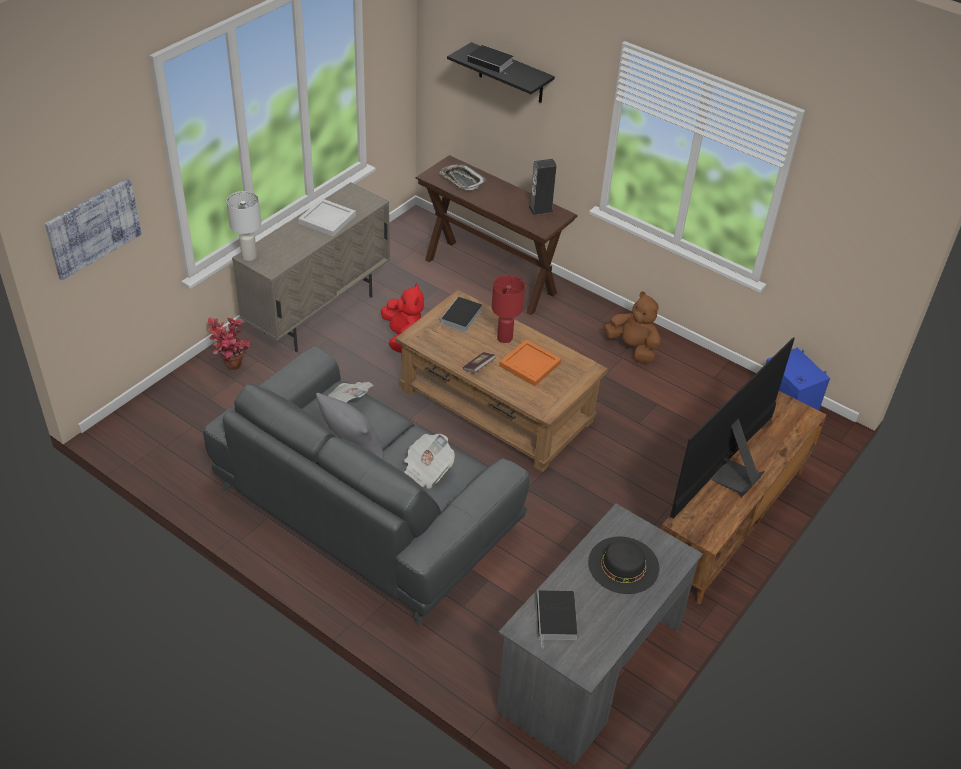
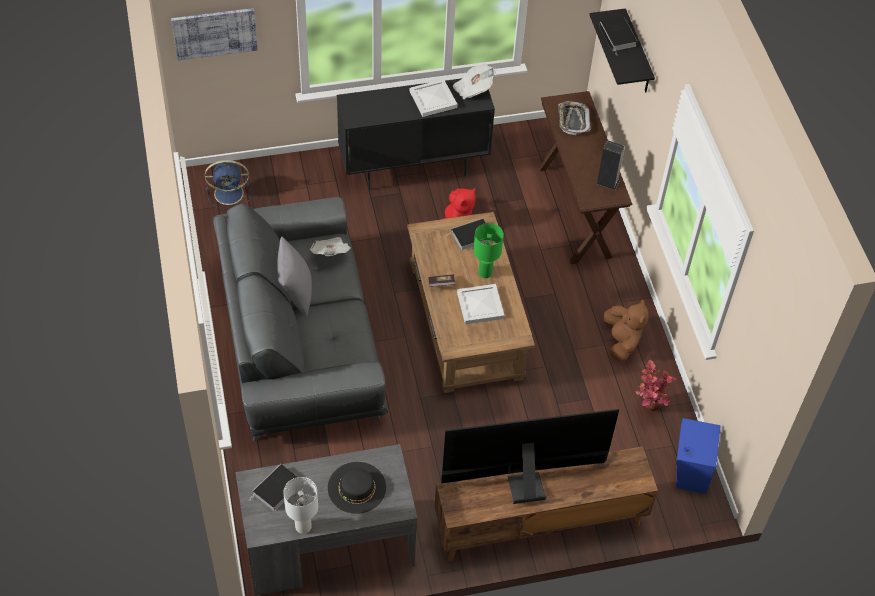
camera: 40 degrees right, 10 degrees up
(162, 426) = (230, 193): none -> blue fan
(232, 369) = (313, 177): potted plant -> potted plant (648, 408)
(248, 256) = (348, 100): white table lamp -> white table lamp (302, 526)
(319, 314) = (413, 168): beige cabinet -> black cabinet
(426, 471) = (328, 338): newspaper -> newspaper (473, 89)
(504, 337) = (485, 272): red table lamp -> green table lamp
(530, 364) = (480, 305): orange tray -> white tray

